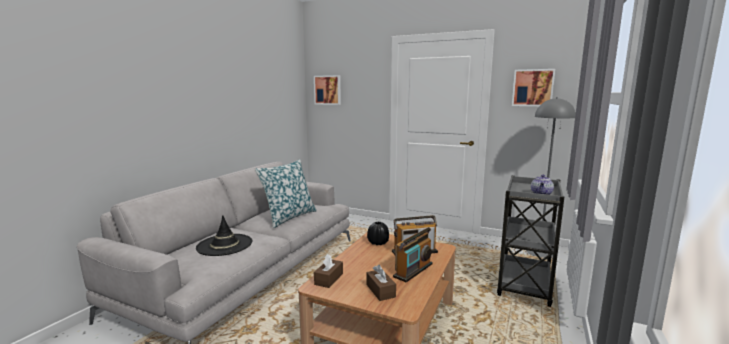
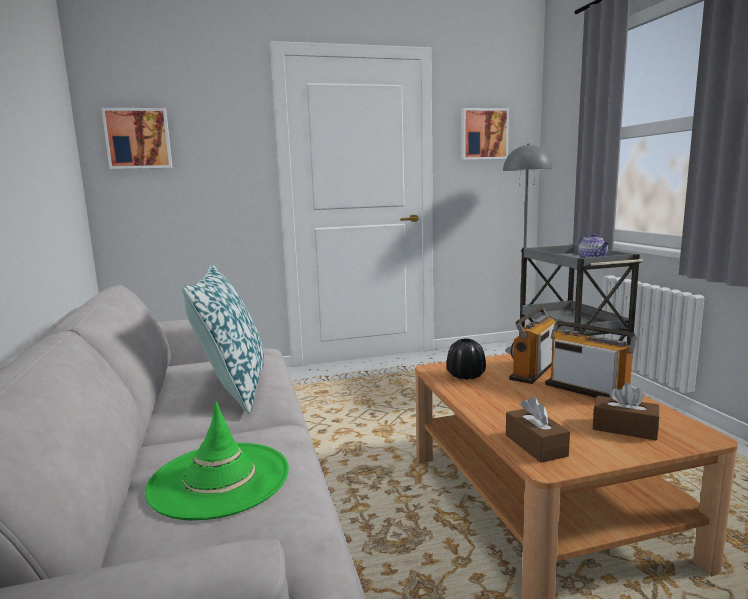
camera: 40 degrees left, 0 degrees up
(225, 245) = (219, 479): black hat -> green hat
(413, 270) = (588, 390): radio -> radio turned 45 degrees counterclockwise

